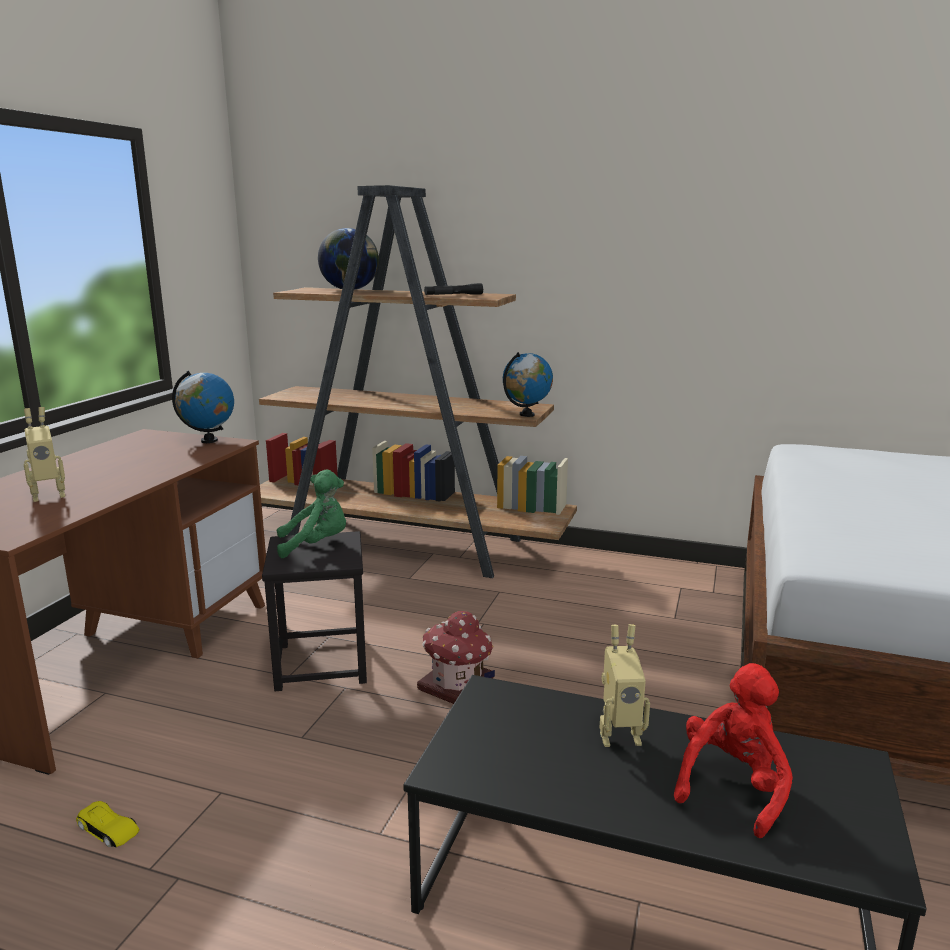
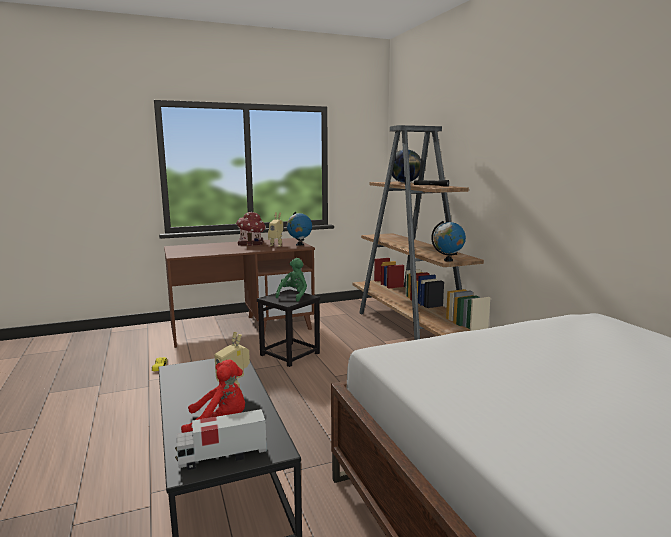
camera: 50 degrees right, 5 degrees down
(48, 495) = (214, 249): toy robot -> toy robot (277, 245)
(316, 545) = (294, 296): green plush toy -> green plush toy turned 105 degrees counterclockwise
(457, 684) = (316, 383): toy house -> toy house (251, 243)
(849, 818) = (222, 456): none -> toy truck

